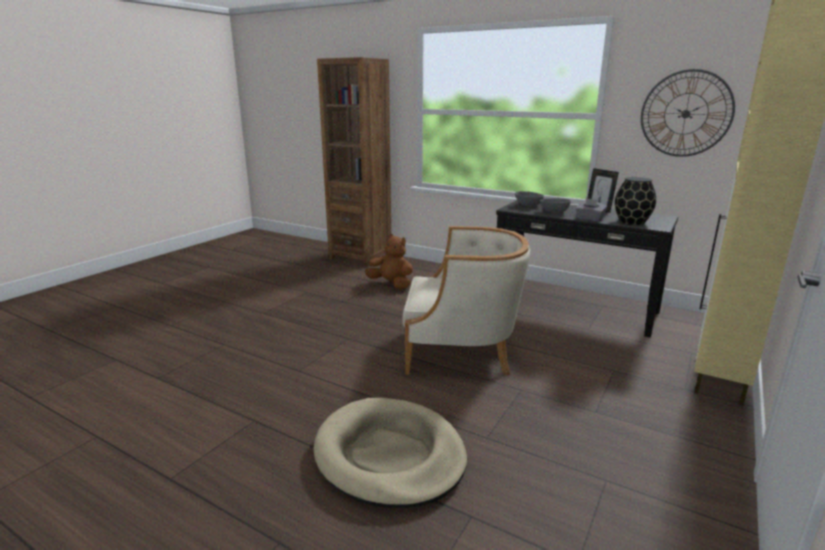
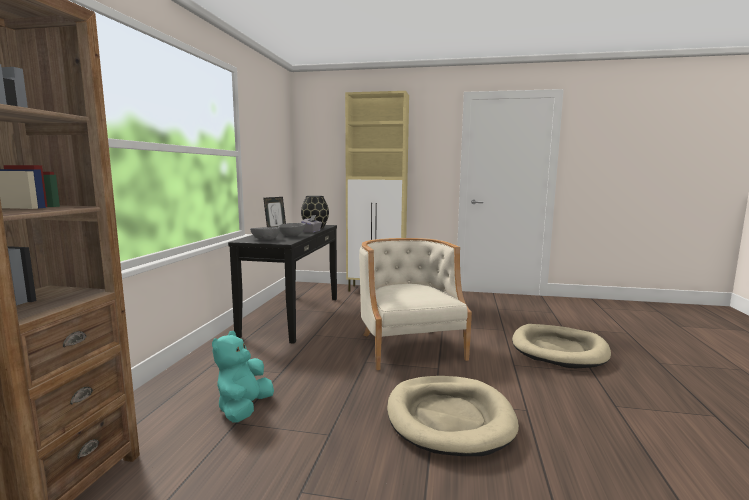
camera: 110 degrees left, 10 degrees down
(322, 337) = (449, 418): none -> beige dog bed
(391, 284) = (244, 409): brown plush toy -> turquoise plush toy
(685, 114) = (268, 153): wall clock -> none

